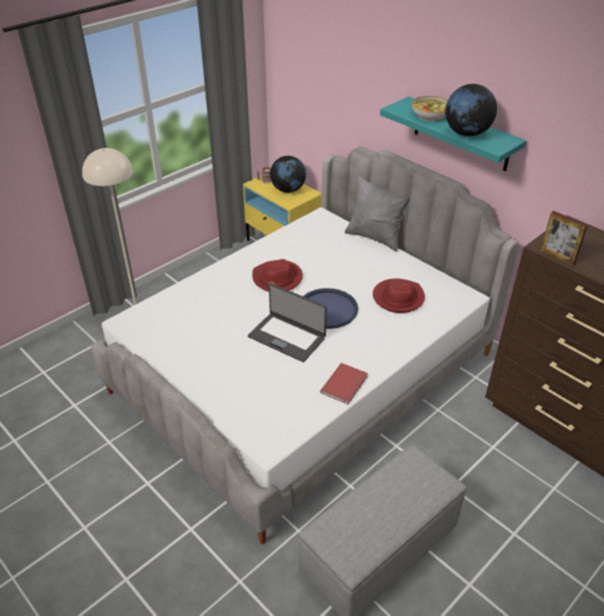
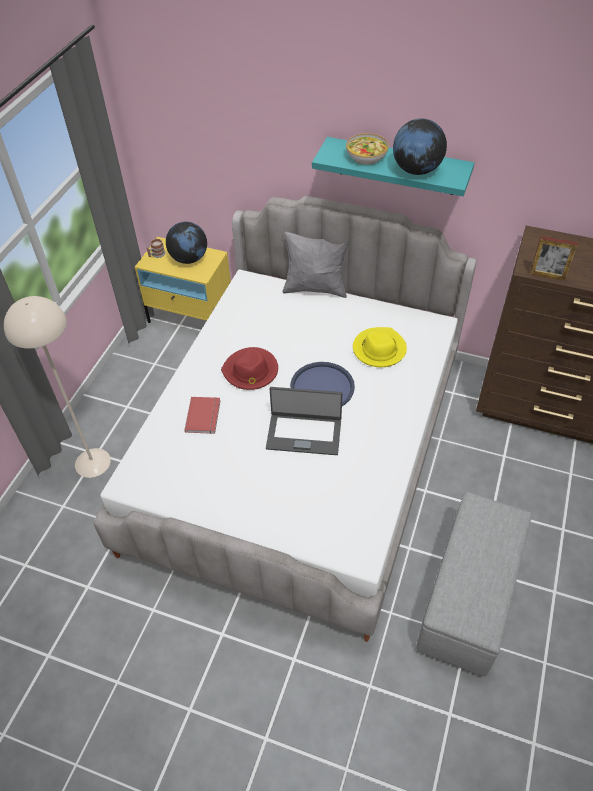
camera: 25 degrees left, 10 degrees up
(345, 385) = (390, 463): red book -> red book (204, 416)
(398, 298) = (379, 349): red hat -> yellow hat

